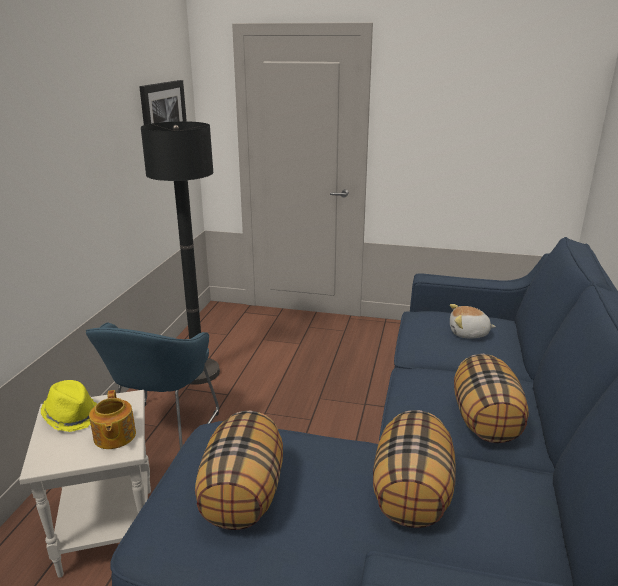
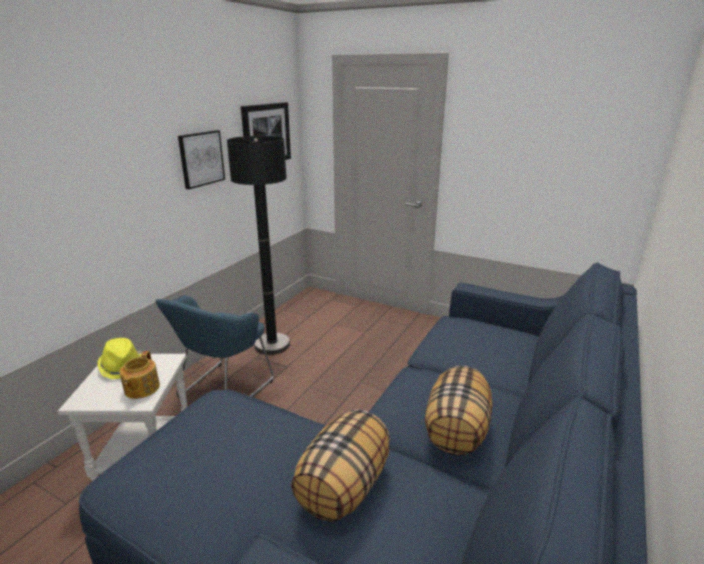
camera: 15 degrees right, 0 degrees up
(105, 152) = (201, 158): none -> picture
(243, 495) = (202, 458): pillow -> none
(468, 333) = (487, 344): plush toy -> none

